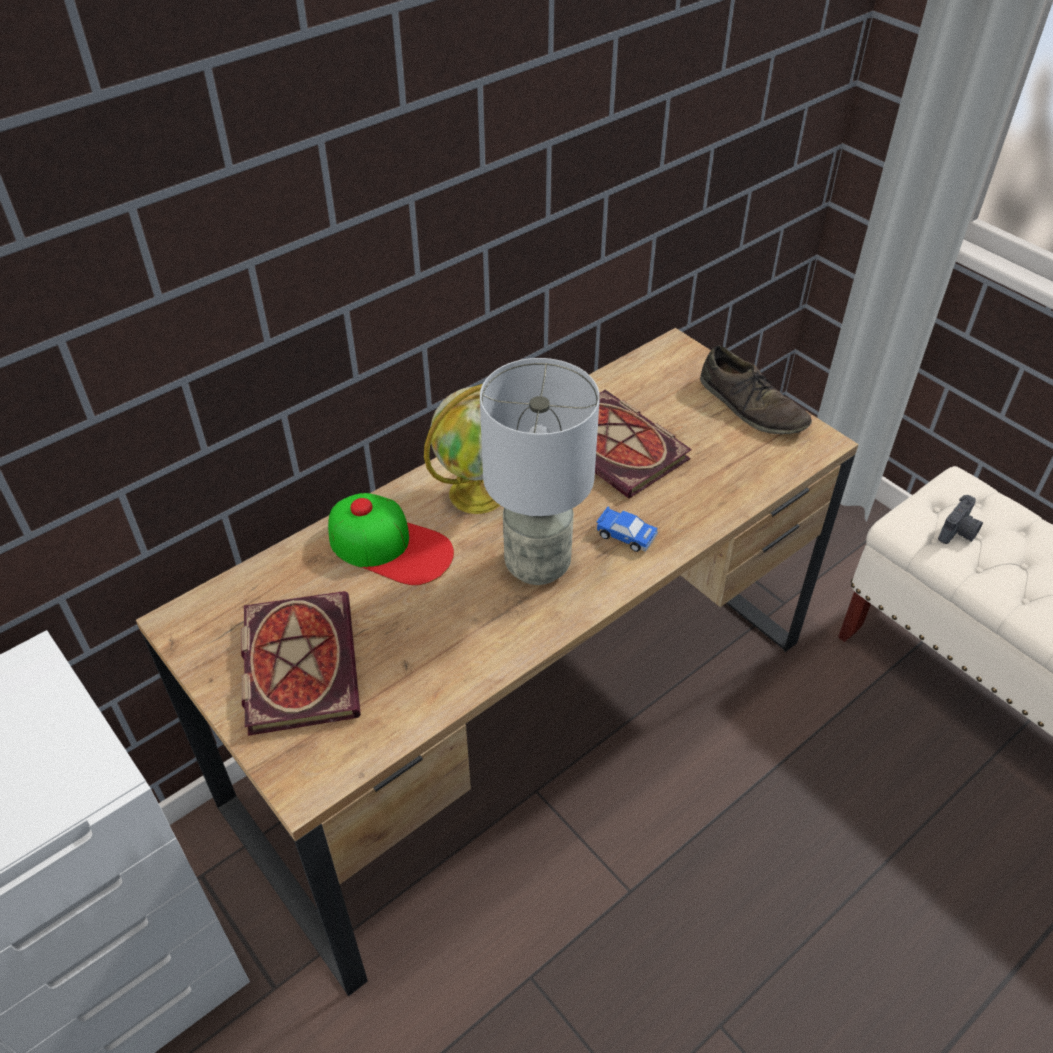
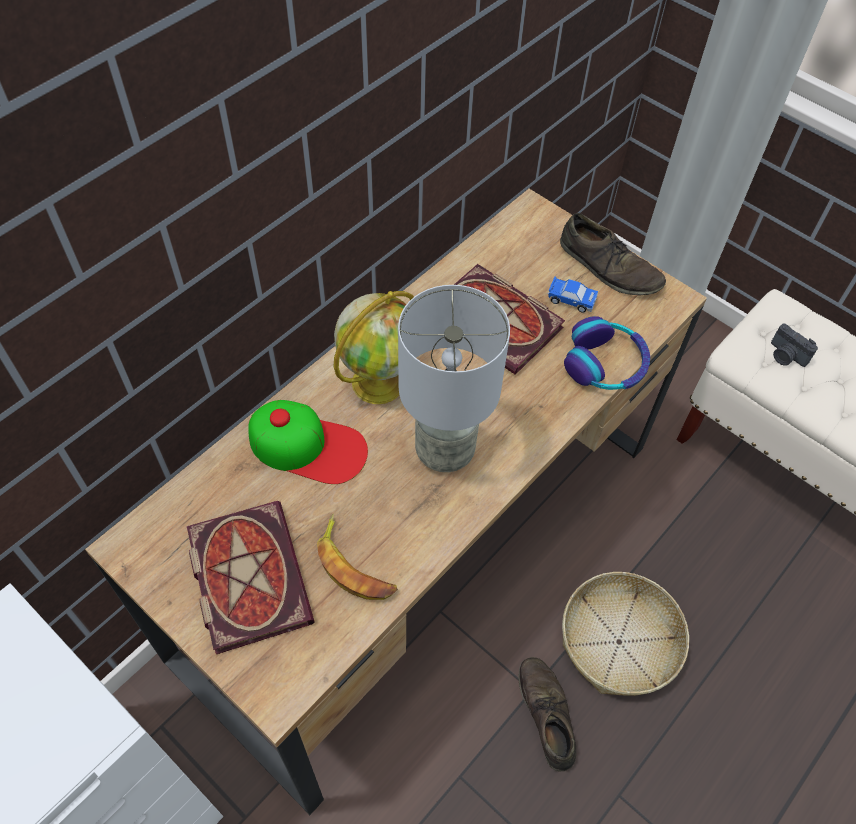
camera: 10 degrees left, 10 degrees up
(417, 666) = (355, 565): none -> banana
(625, 535) = (518, 412): toy car -> toy car (571, 299)
(644, 921) = (546, 714): none -> brown shoe
(732, 498) = (605, 364): none -> headphones
(742, 850) = (619, 642): none -> basket
(959, 533) = (785, 356): camera -> camera turned 105 degrees clockwise

